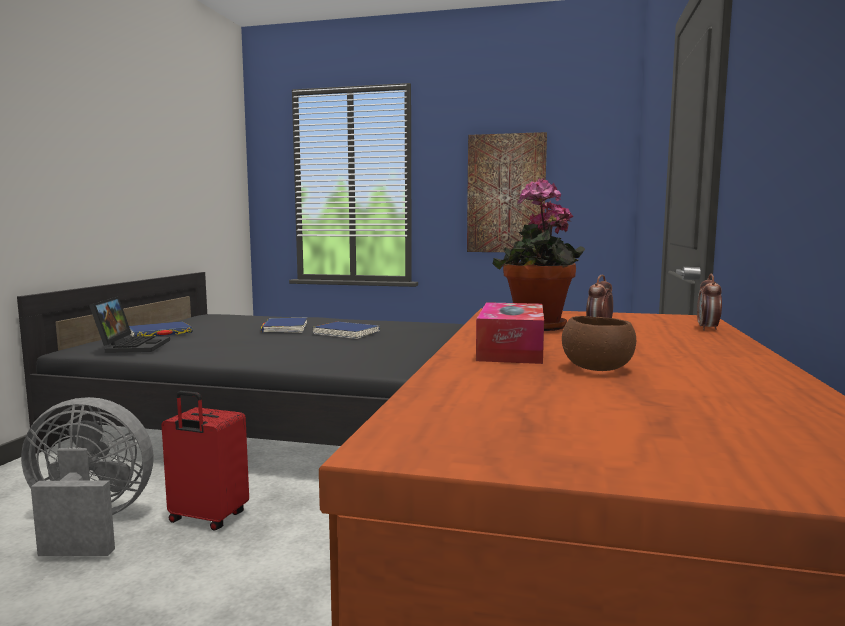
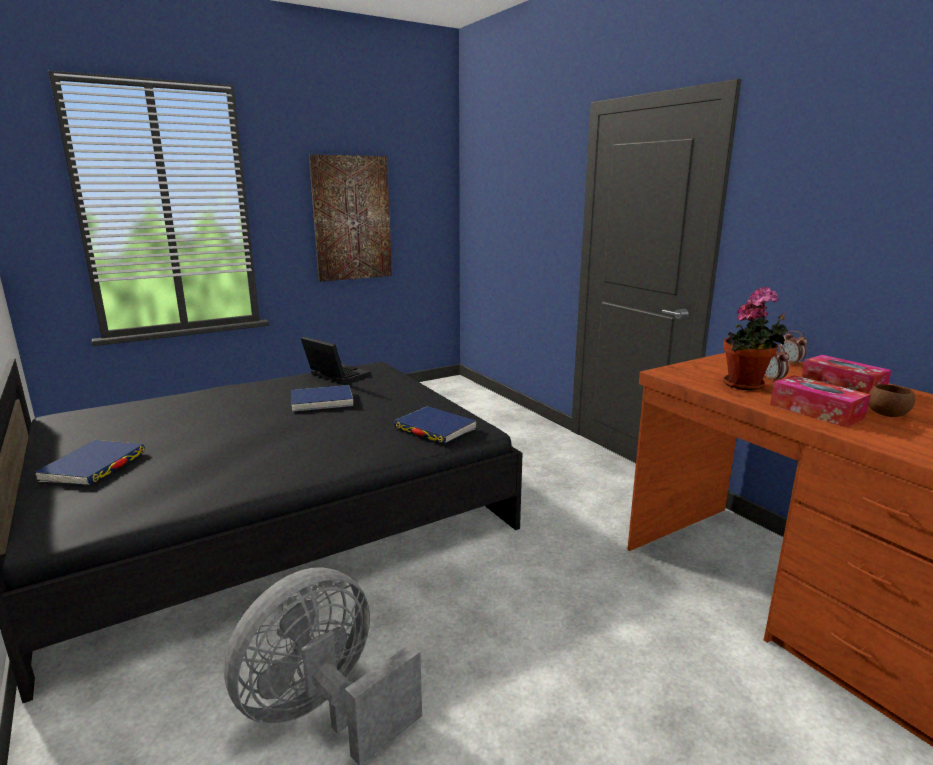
camera: 45 degrees left, 10 degrees up
(132, 346) = (138, 496): laptop -> laptop (335, 375)
(207, 518) = (417, 635): red suitcase -> none
(285, 328) = (239, 412): blue book -> blue book (435, 428)
(678, 348) = (842, 386): none -> tissue box

